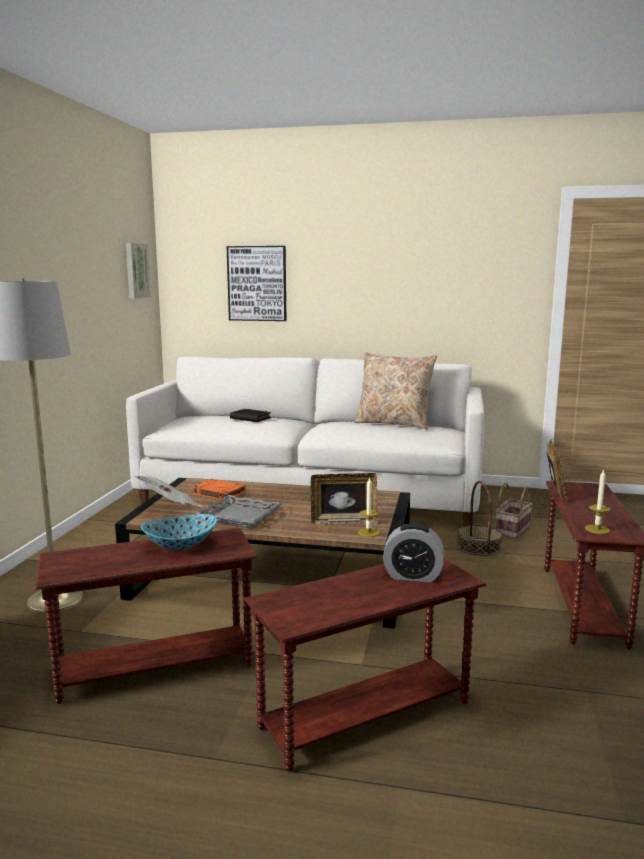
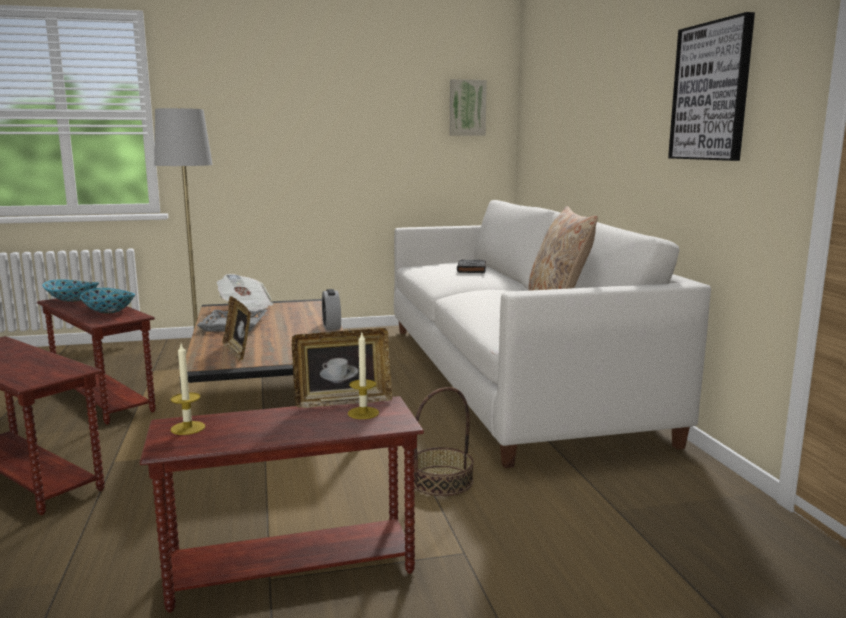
camera: 65 degrees right, 0 degrees up
(72, 563) = (73, 299): none -> bowl
(218, 493) = (292, 312): orange book -> none
(257, 283) = (561, 118): picture -> picture (711, 92)
(368, 532) = (212, 362): candle -> candle (363, 413)
(413, 576) = (36, 368): alarm clock -> alarm clock (331, 326)
(512, 529) = (535, 497): basket -> none

